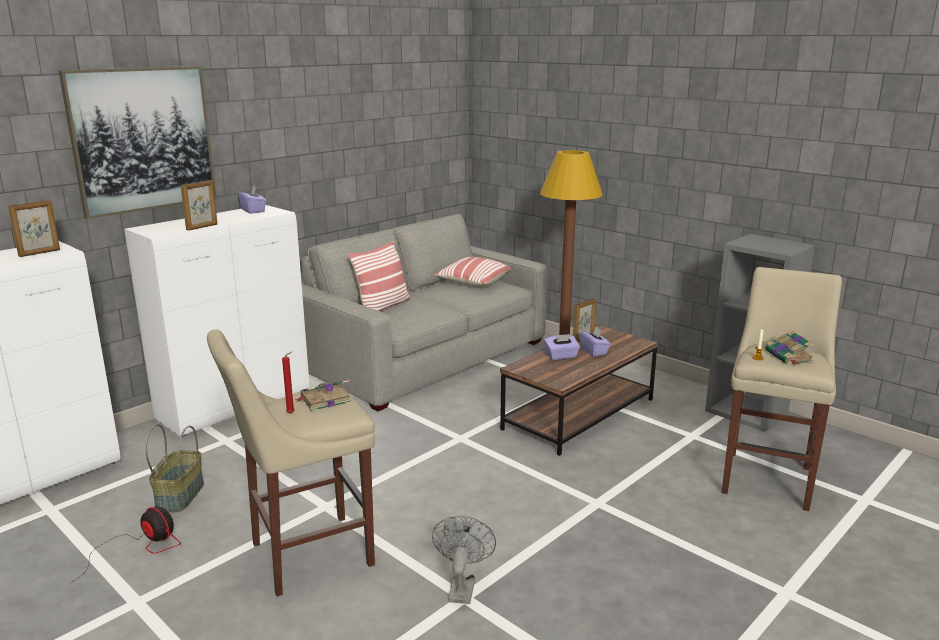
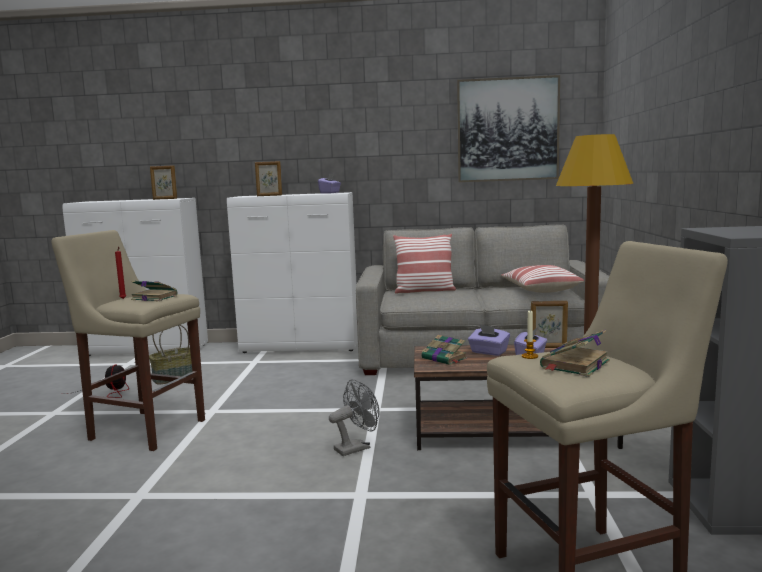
camera: 50 degrees right, 10 degrees down
(142, 139) = (259, 135): picture -> picture (507, 130)
(462, 586) = (153, 489): grey fan -> grey fan (356, 447)
(551, 372) = (445, 358): none -> book

